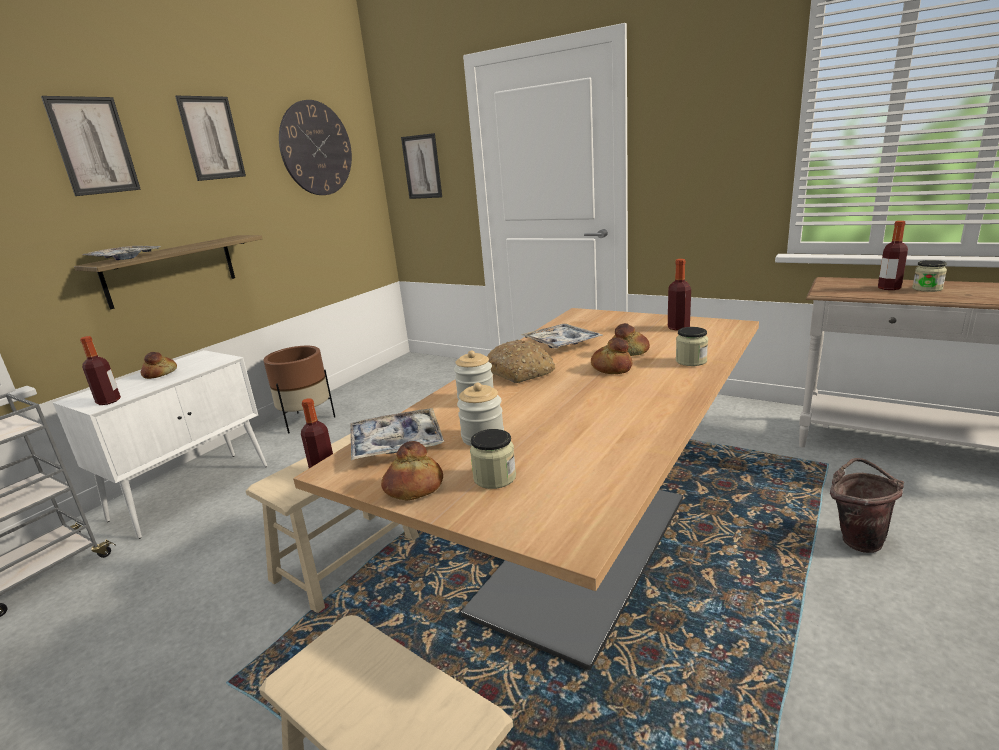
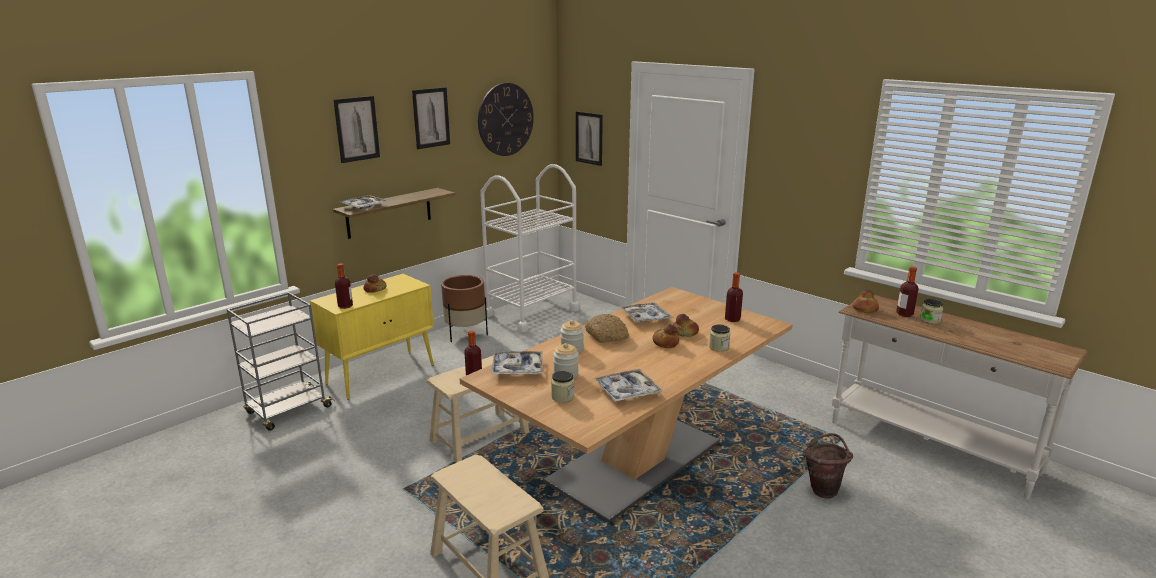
camera: 10 degrees right, 0 degrees up
(193, 491) = (381, 374): white cabinet -> yellow cabinet
(384, 383) = (531, 312): none -> white cart
(413, 488) = (520, 394): bread -> bread (865, 309)
(602, 446) = (627, 391): none -> tray

